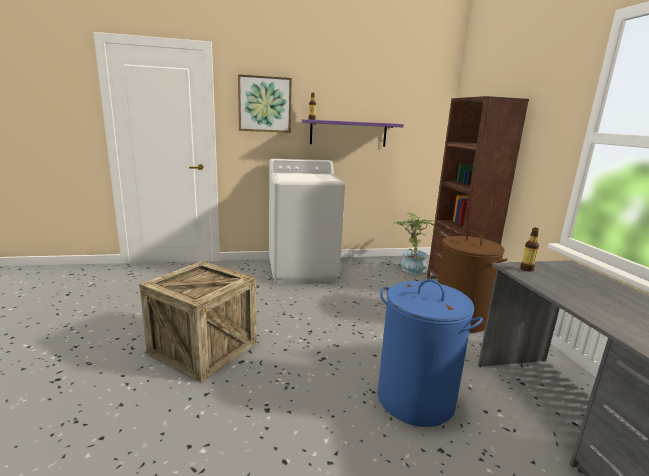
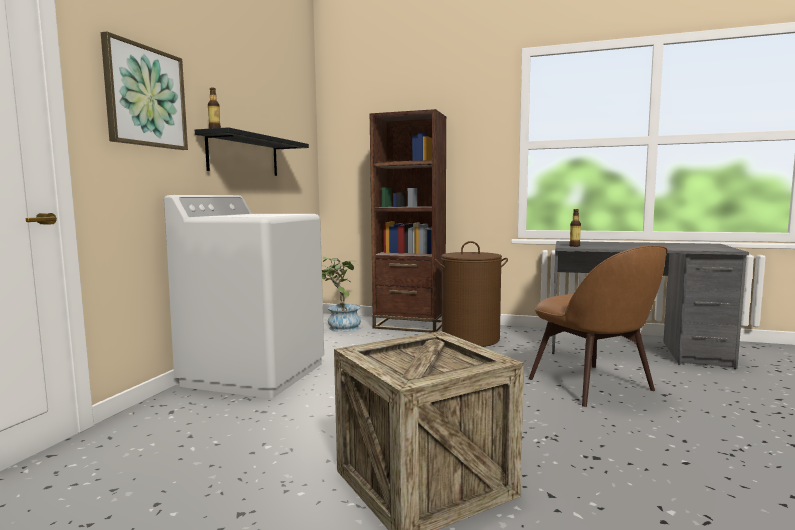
camera: 60 degrees left, 10 degrees down
(348, 133) = (244, 156): purple shelf -> black shelf
(415, 399) = (593, 386): blue laundry basket -> brown chair

